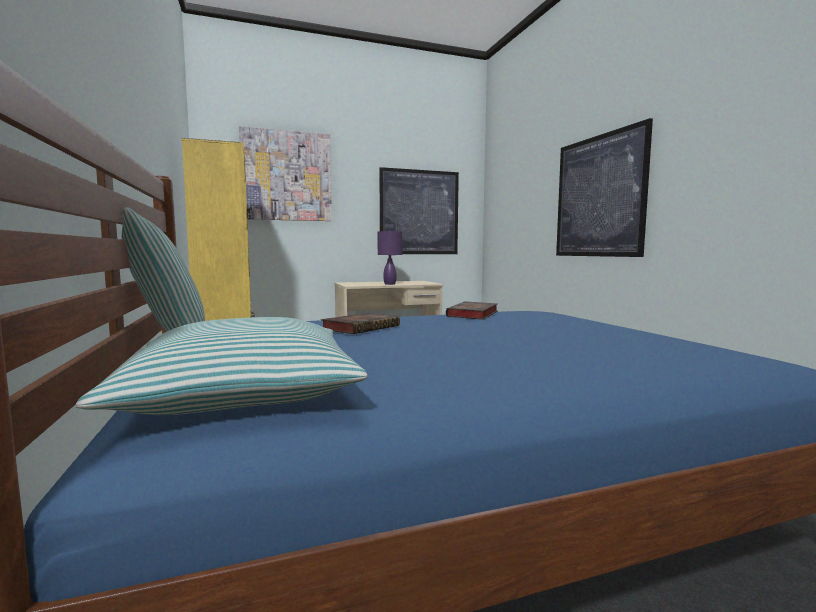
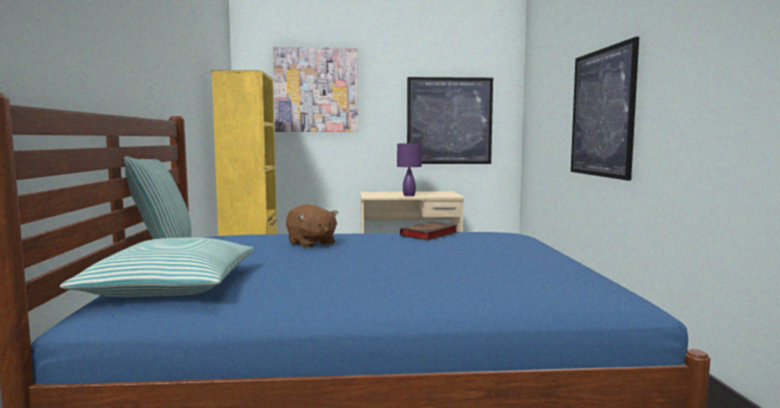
camera: 15 degrees right, 0 degrees up
(361, 328) = (311, 244): book -> brown plush toy

